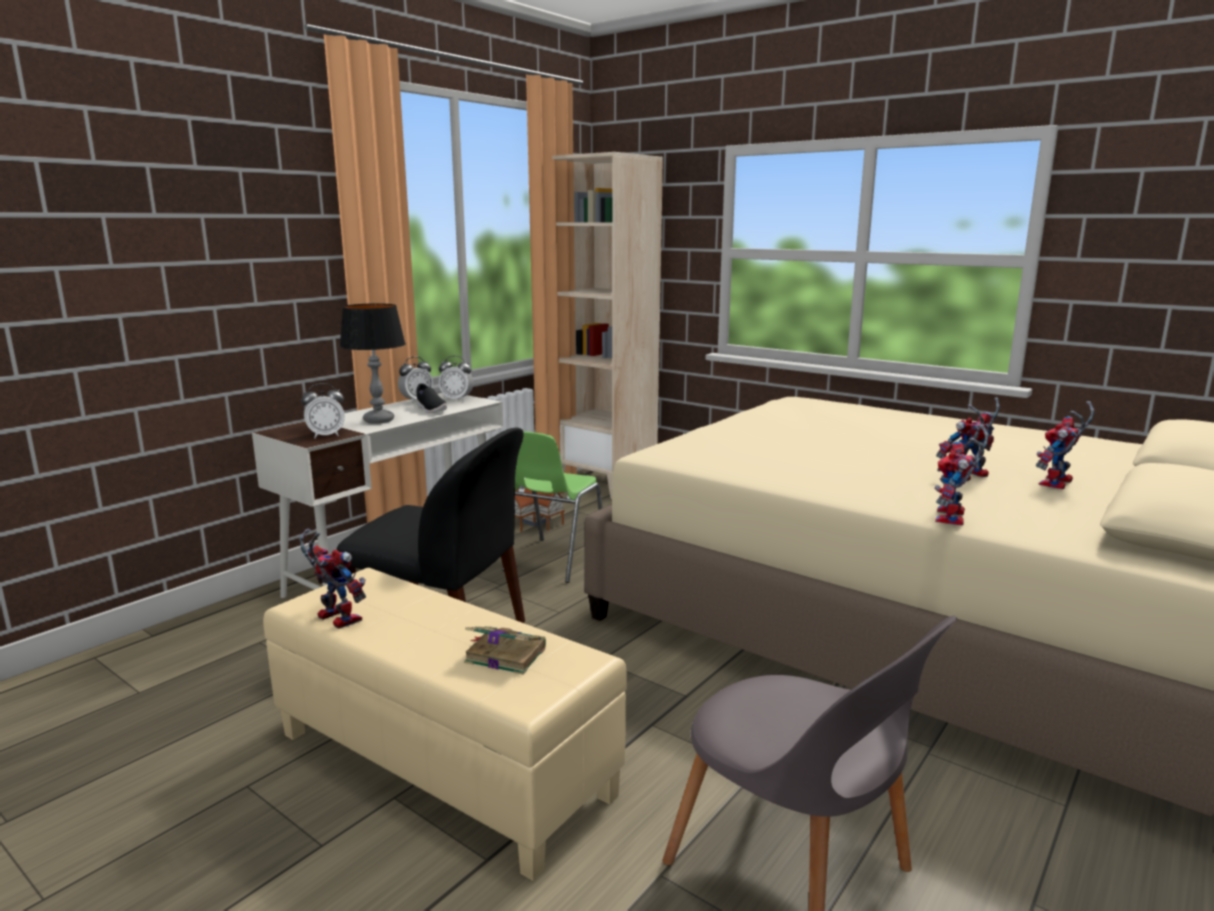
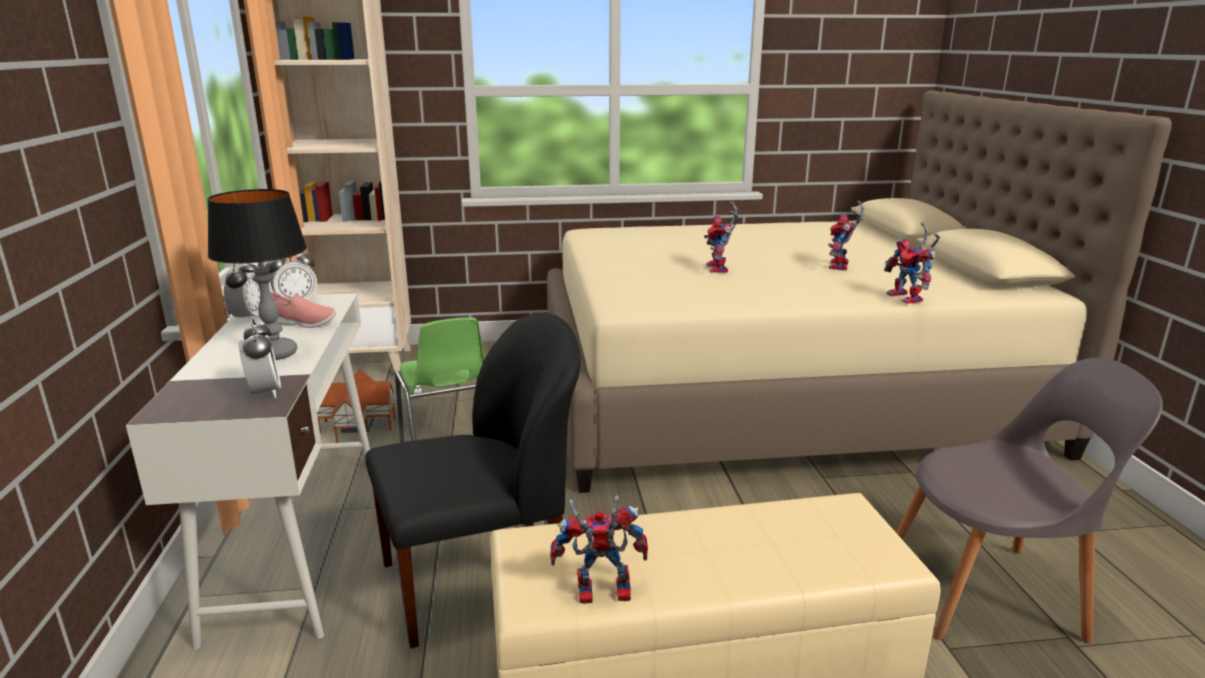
camera: 45 degrees left, 5 degrees up
(326, 436) = (265, 393): alarm clock -> alarm clock turned 45 degrees counterclockwise
(430, 409) = (302, 323): black shoe -> pink shoe
(504, 655) = (799, 536): book -> none
(1057, 484) = (886, 259): toy robot -> toy robot (720, 269)

